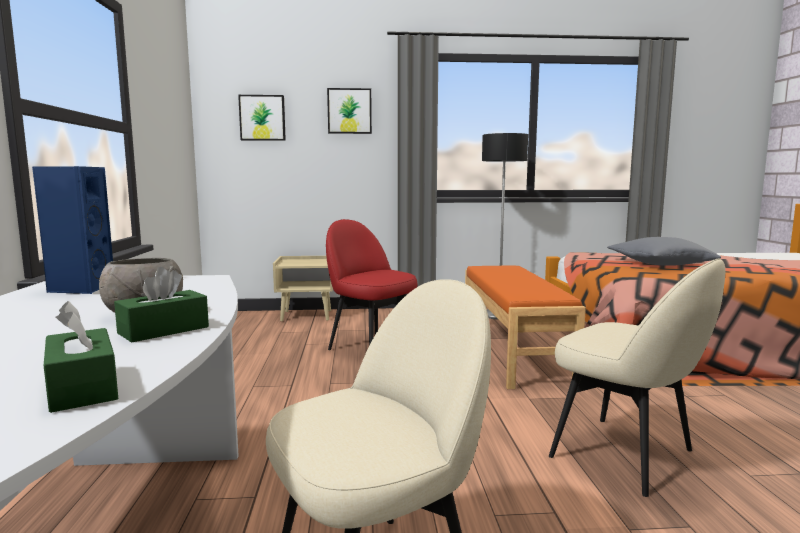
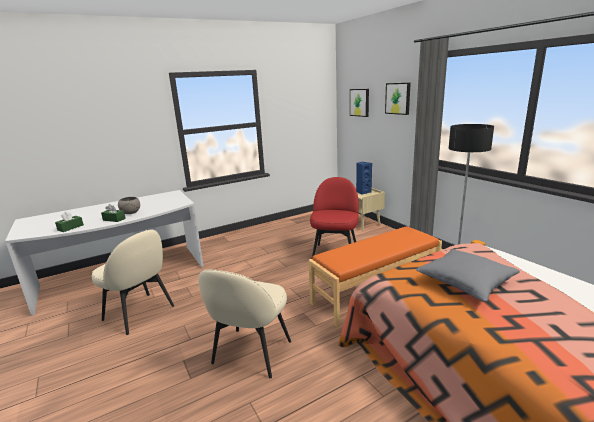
camera: 65 degrees right, 10 degrees up
(80, 288) = (162, 197): blue speaker -> blue speaker (363, 192)

